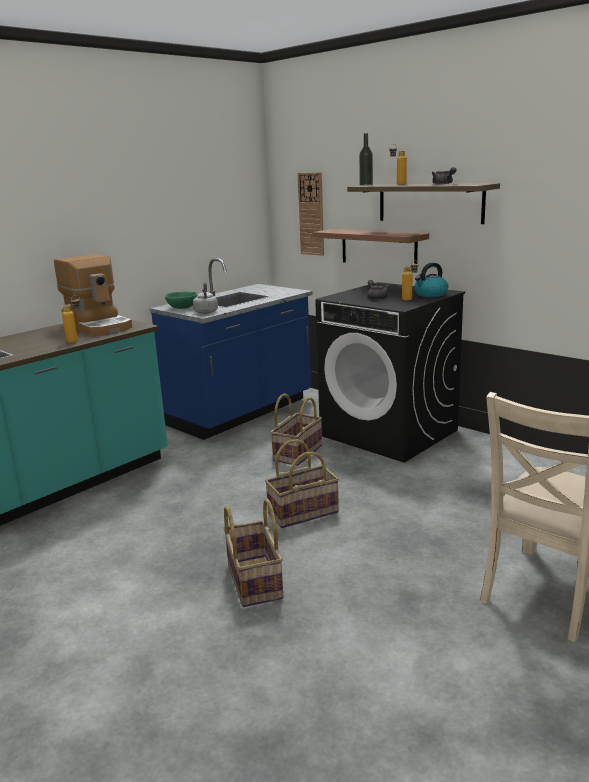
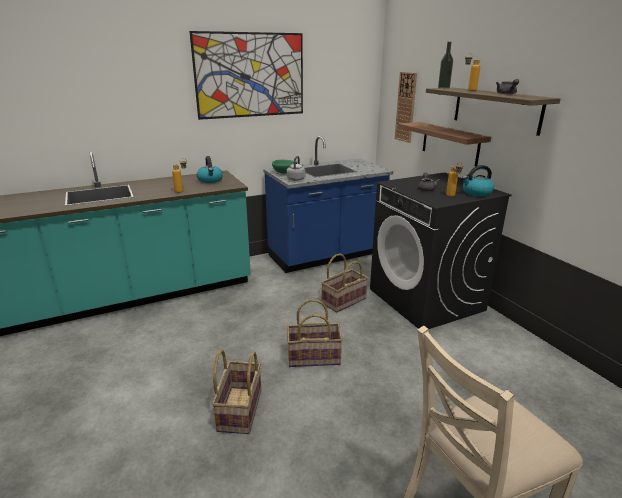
camera: 20 degrees right, 5 degrees up
(99, 326) = (210, 180): coffee machine -> kettle
(123, 187) = (250, 75): none -> picture

